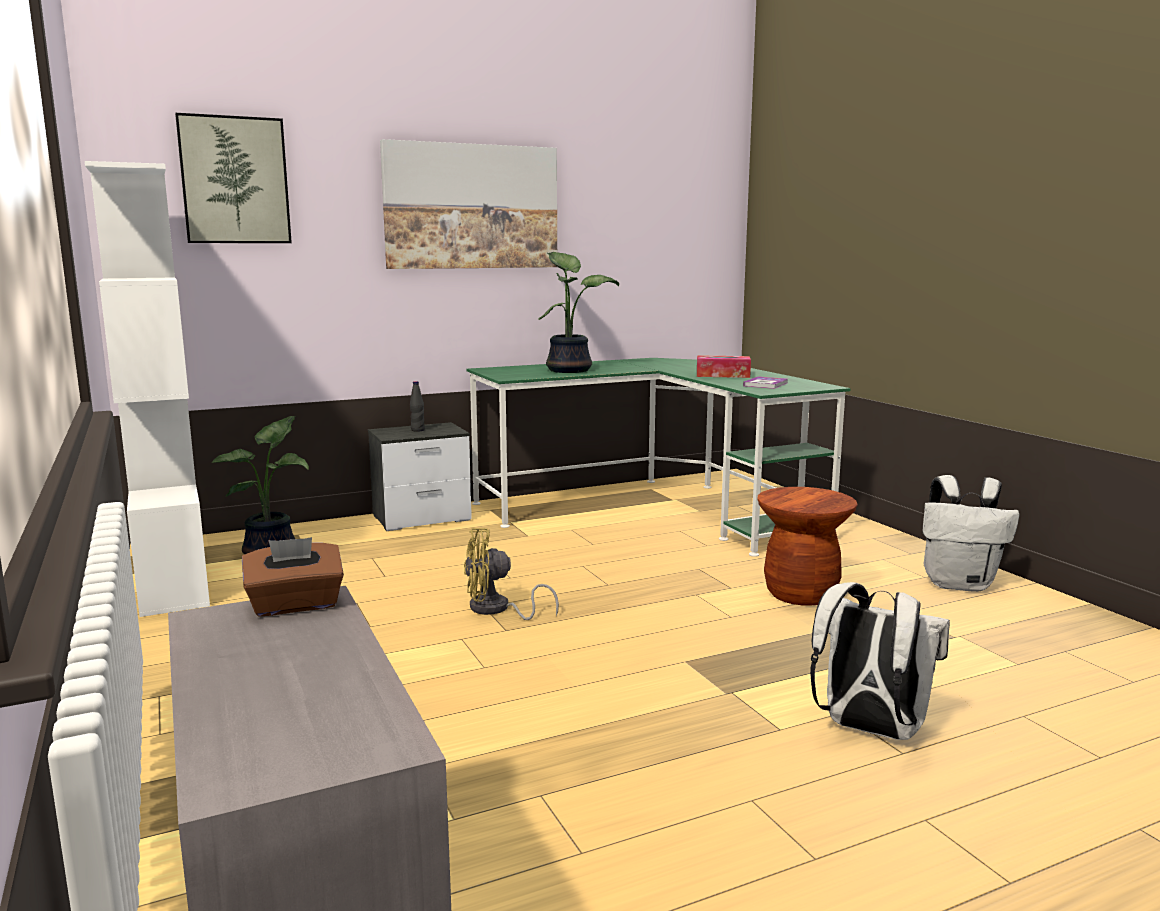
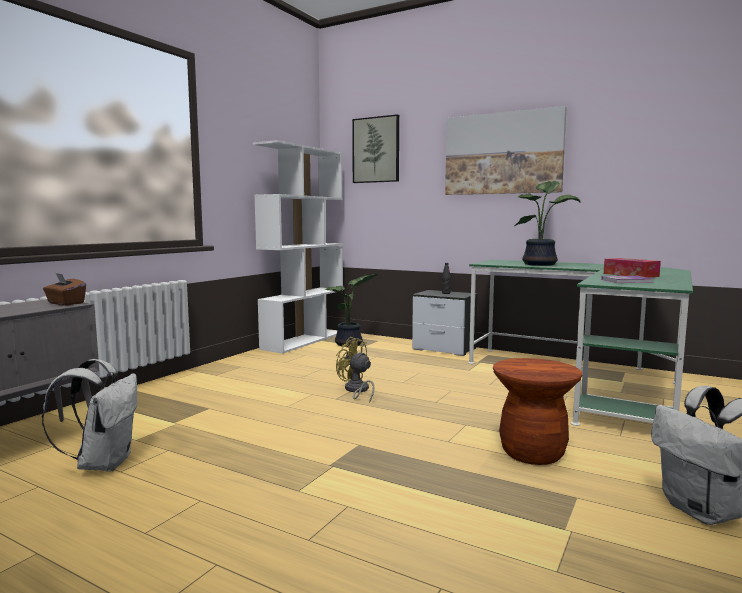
camera: 55 degrees right, 5 degrees down
(868, 729) = (331, 520): white backpack -> white backpack (103, 463)

